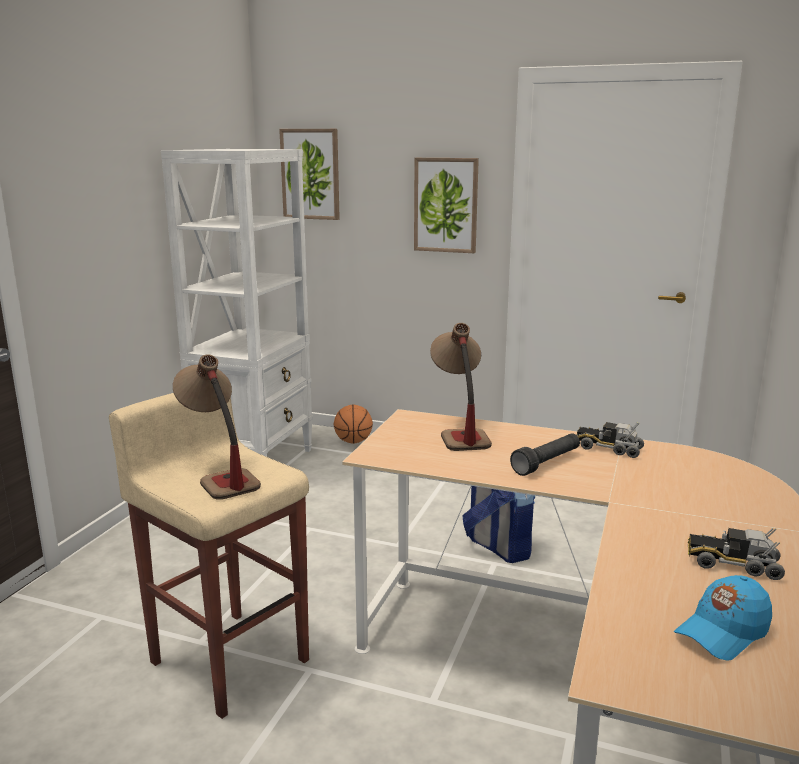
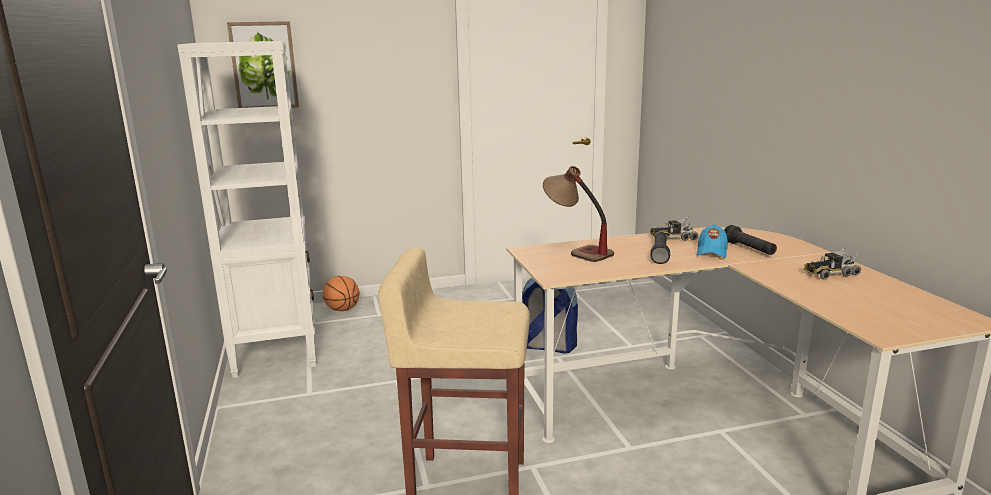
camera: 35 degrees left, 0 degrees up
(219, 475) = (470, 321): table lamp -> none
(446, 205) = (401, 86): picture -> none
(683, 492) = (749, 249): none -> black flashlight
(722, 632) = (881, 302): blue cap -> blue cap (711, 252)

